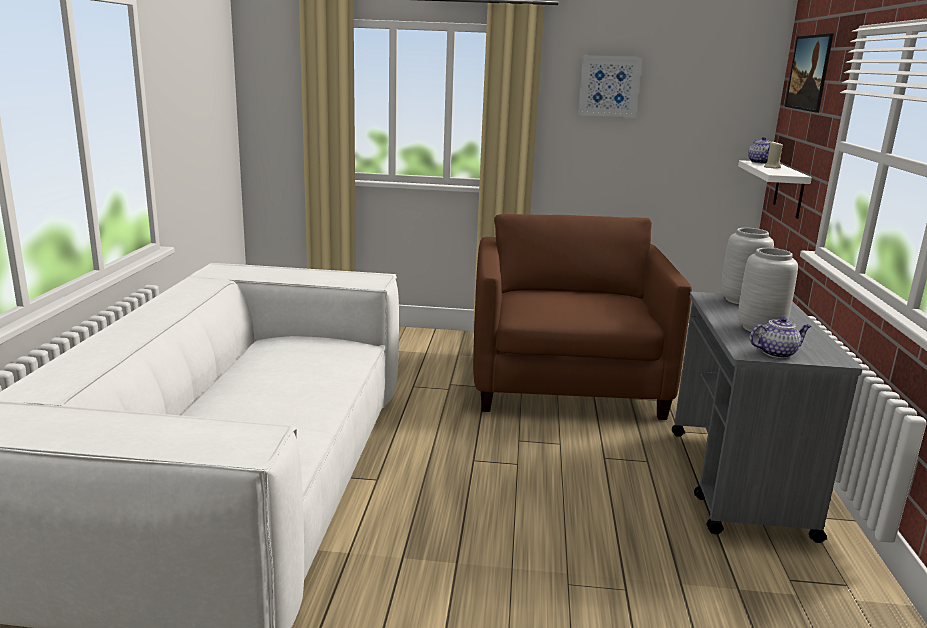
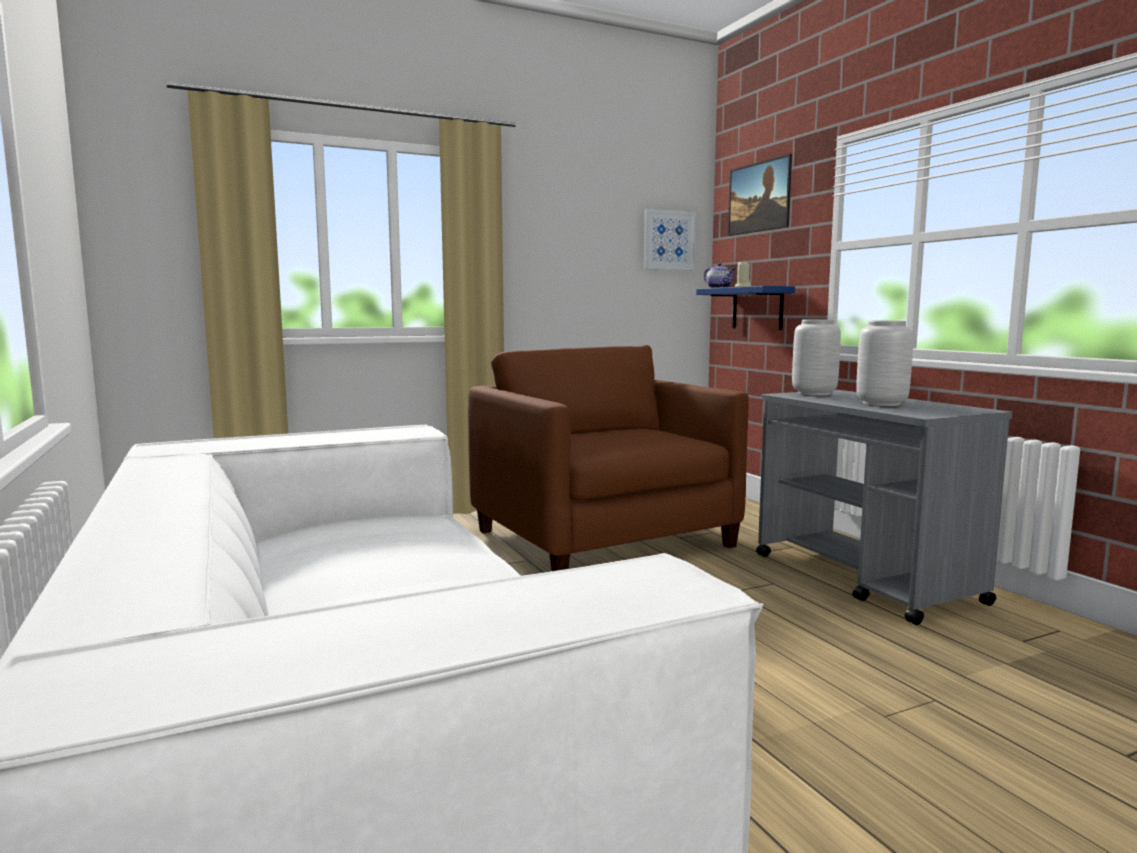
camera: 30 degrees left, 10 degrees down
(609, 86) = (566, 218): picture -> picture (668, 240)
(777, 353) = (938, 412): teapot -> none
(789, 190) = (757, 308): white shelf -> blue shelf

